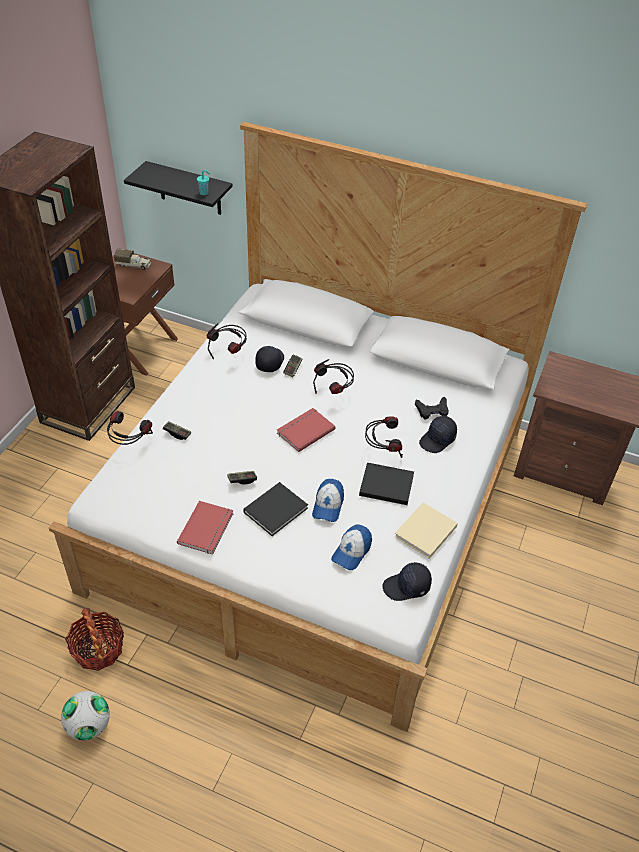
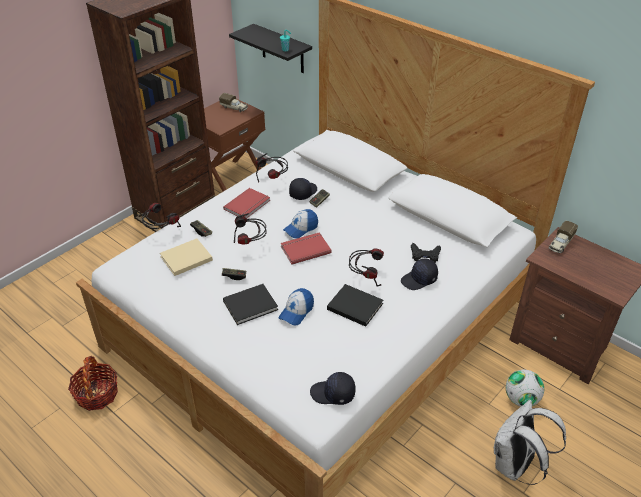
camera: 20 degrees right, 5 degrees down
(89, 726) = (62, 451): football -> football (521, 399)
(207, 529) = (188, 307): red book -> red book (248, 205)
(334, 392) = (345, 225): headphones -> headphones (250, 245)
(351, 551) = (298, 353): cap -> cap (301, 228)
(424, 533) = (370, 352): beige book -> beige book (185, 259)
(559, 370) = (560, 244): none -> toy truck
(565, 607) = (515, 466): none -> white backpack

